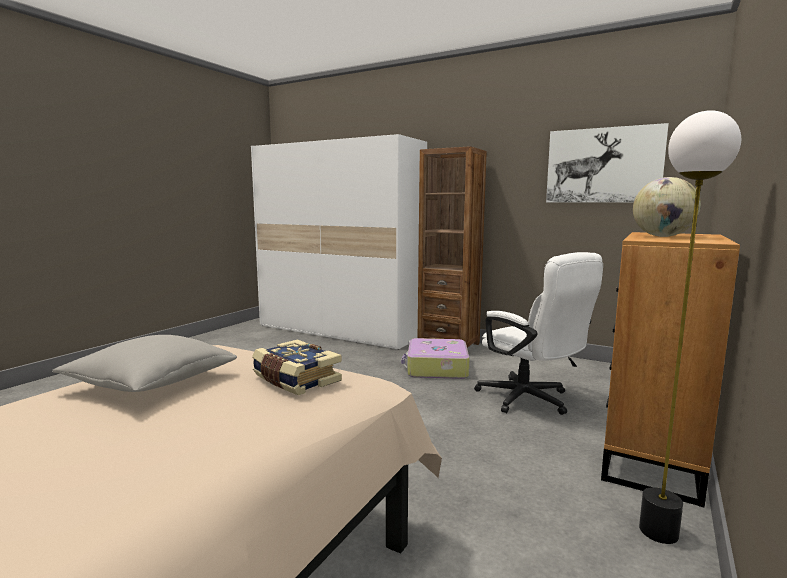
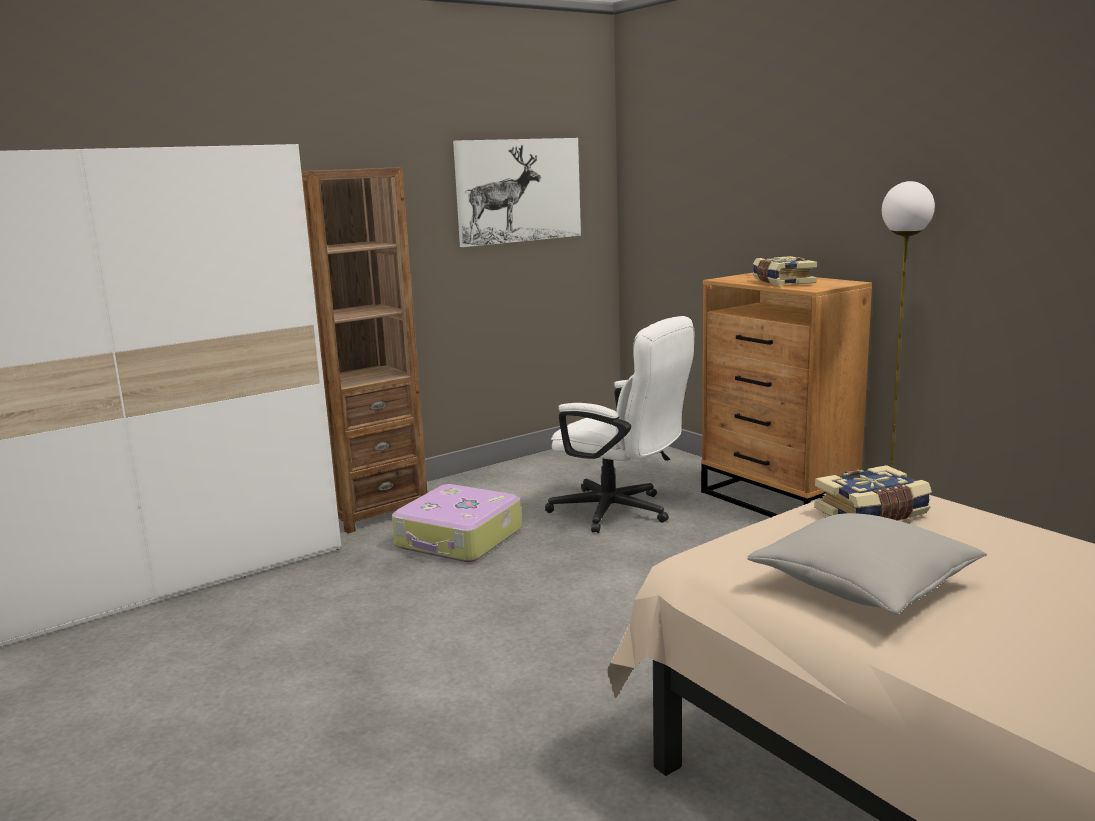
camera: 65 degrees left, 5 degrees up
(530, 401) = (620, 512): white office chair -> white office chair turned 45 degrees clockwise
(663, 236) = (782, 282): globe -> book

